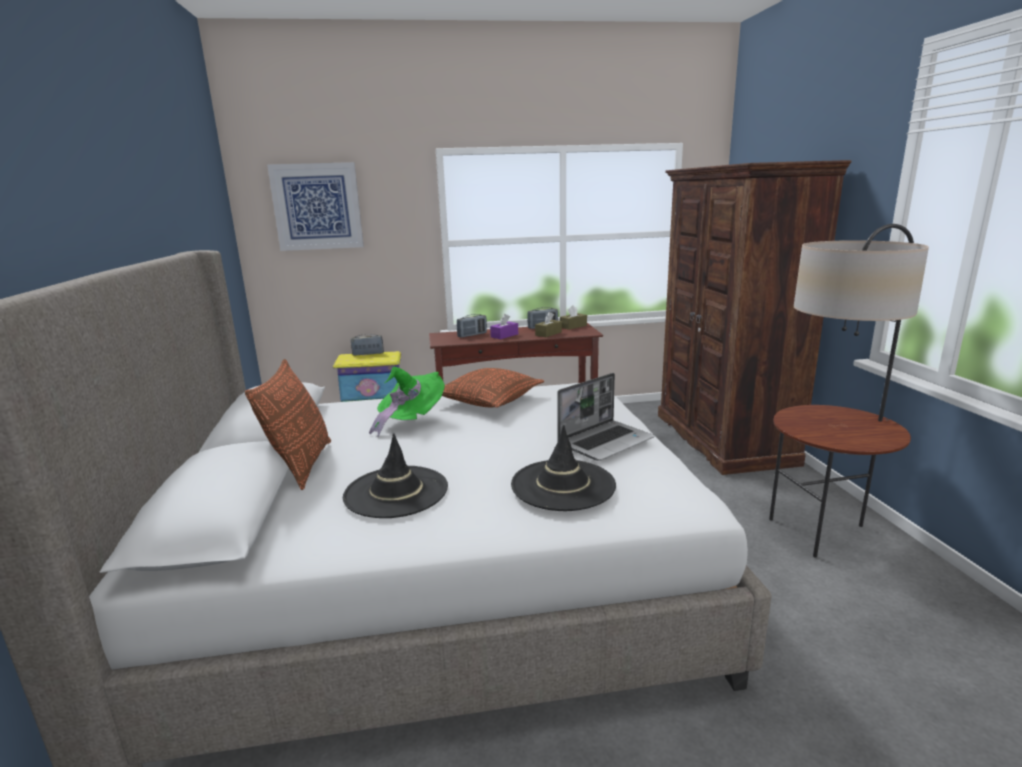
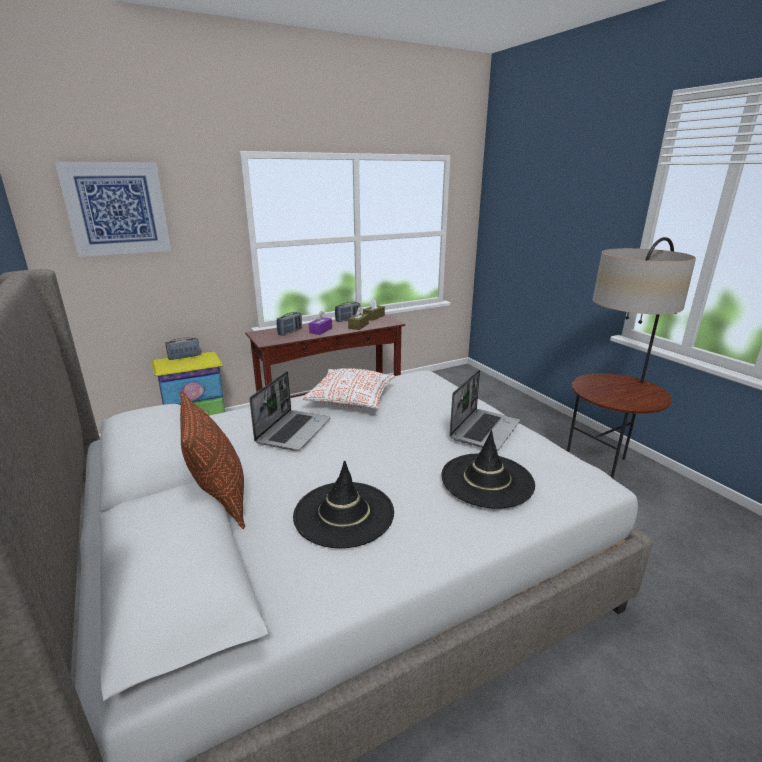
camera: 20 degrees left, 5 degrees up
(410, 421) = (293, 431): green hat -> laptop
(489, 401) = (351, 399): brown pillow -> white pillow
(722, 438) = (496, 399): brown wardrobe -> none

